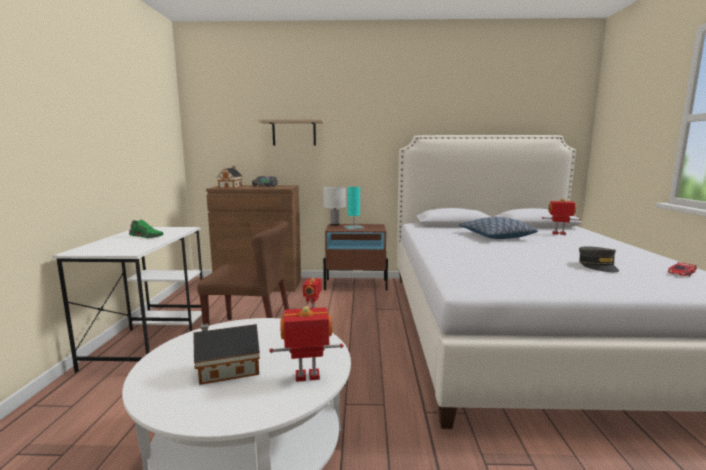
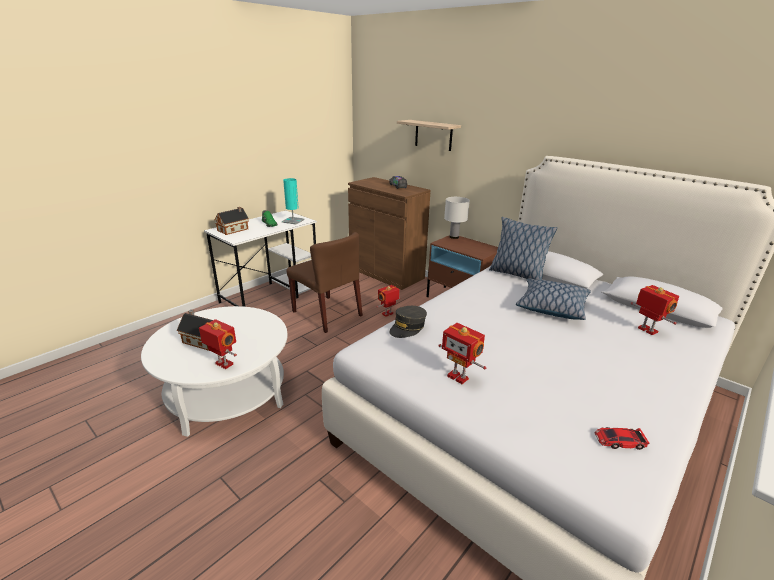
camera: 40 degrees right, 15 degrees up
(231, 187) = (370, 183): toy house -> toy house (234, 229)
(353, 228) = (461, 246): turquoise table lamp -> turquoise table lamp (293, 221)
(436, 228) = (516, 274): none -> pillow
(555, 277) = (458, 377): none -> toy robot
(597, 266) = (545, 387): grey cap -> grey cap (407, 327)

